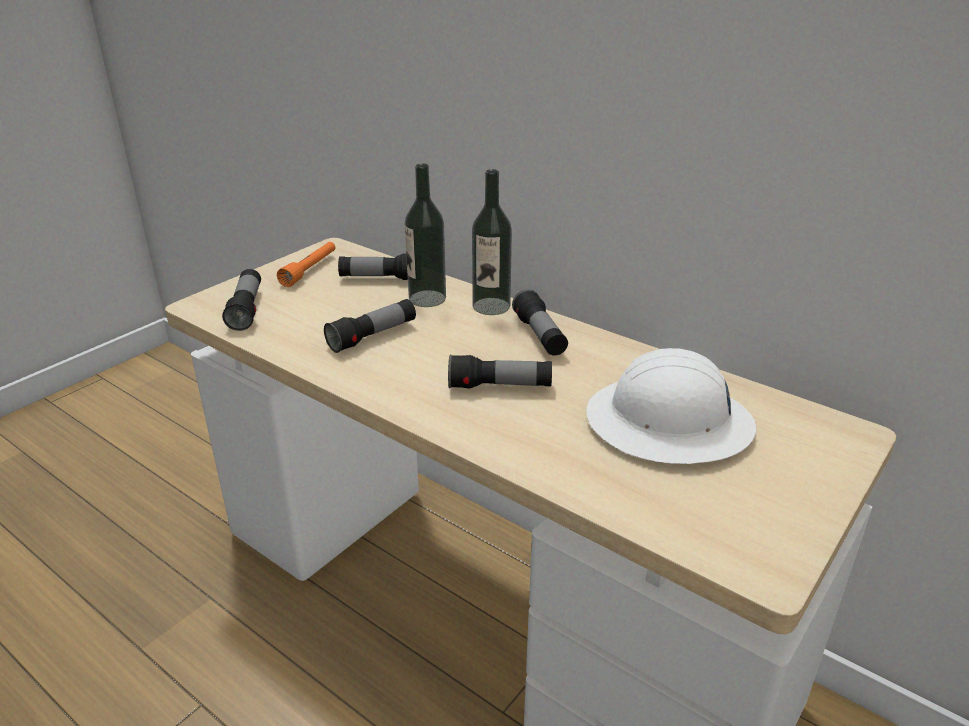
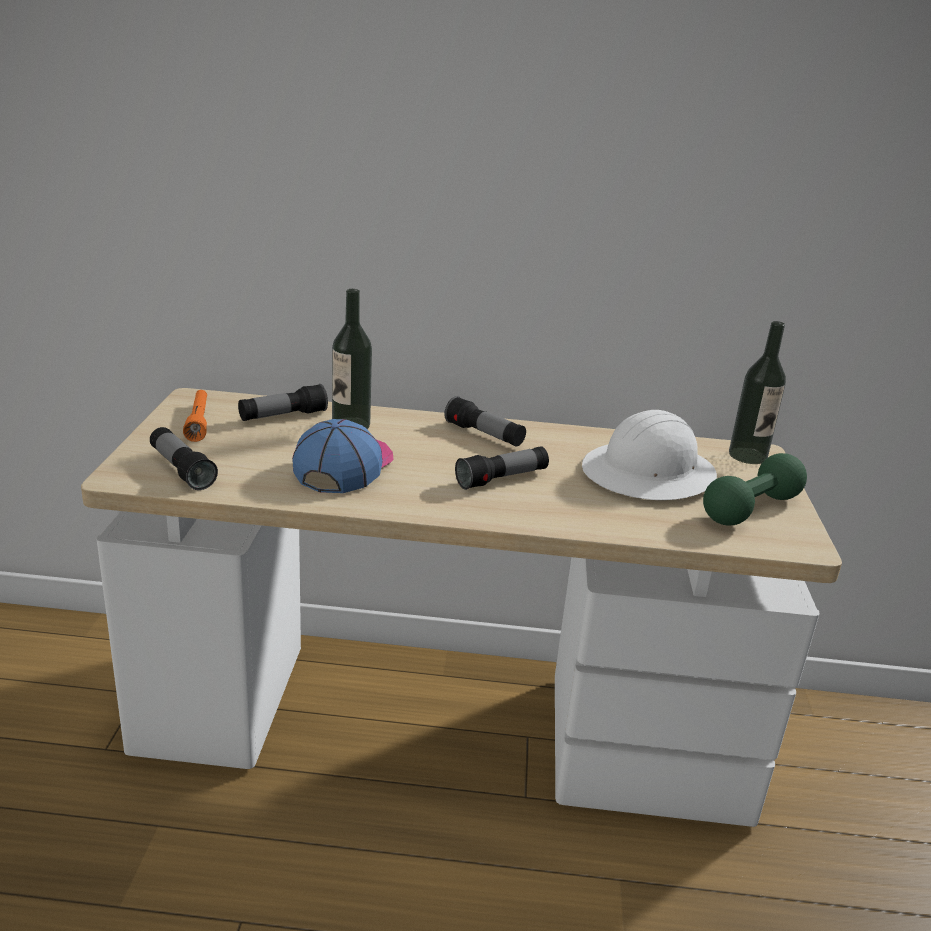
camera: 35 degrees left, 5 degrees down
(373, 336) = (344, 466): flashlight -> cap
(491, 306) = (415, 420): bottle -> bottle (747, 456)
(750, 502) = (751, 509): none -> green dumbbell

